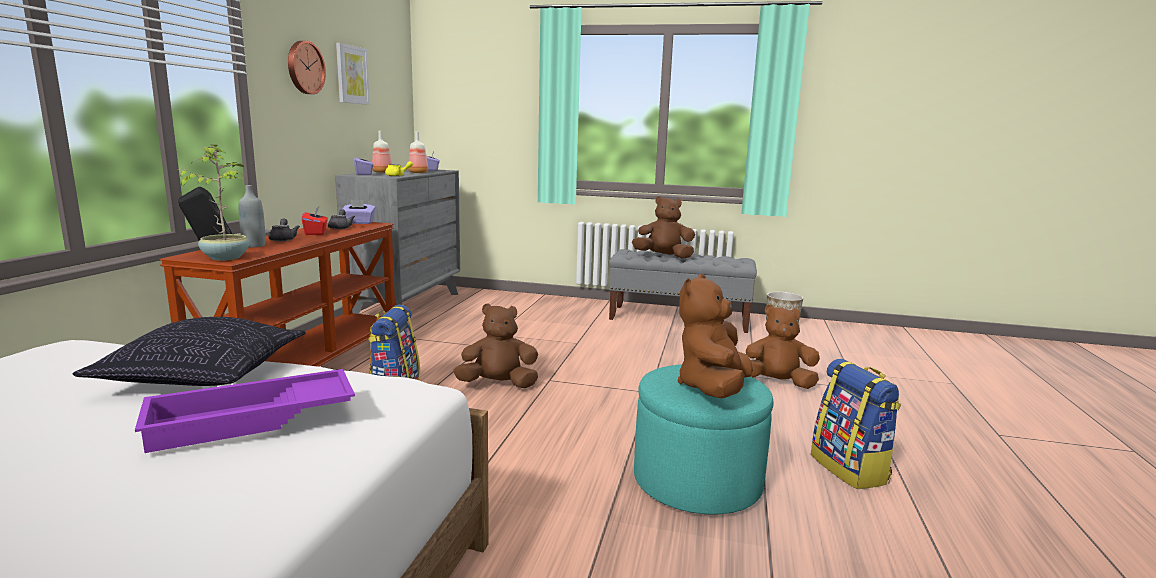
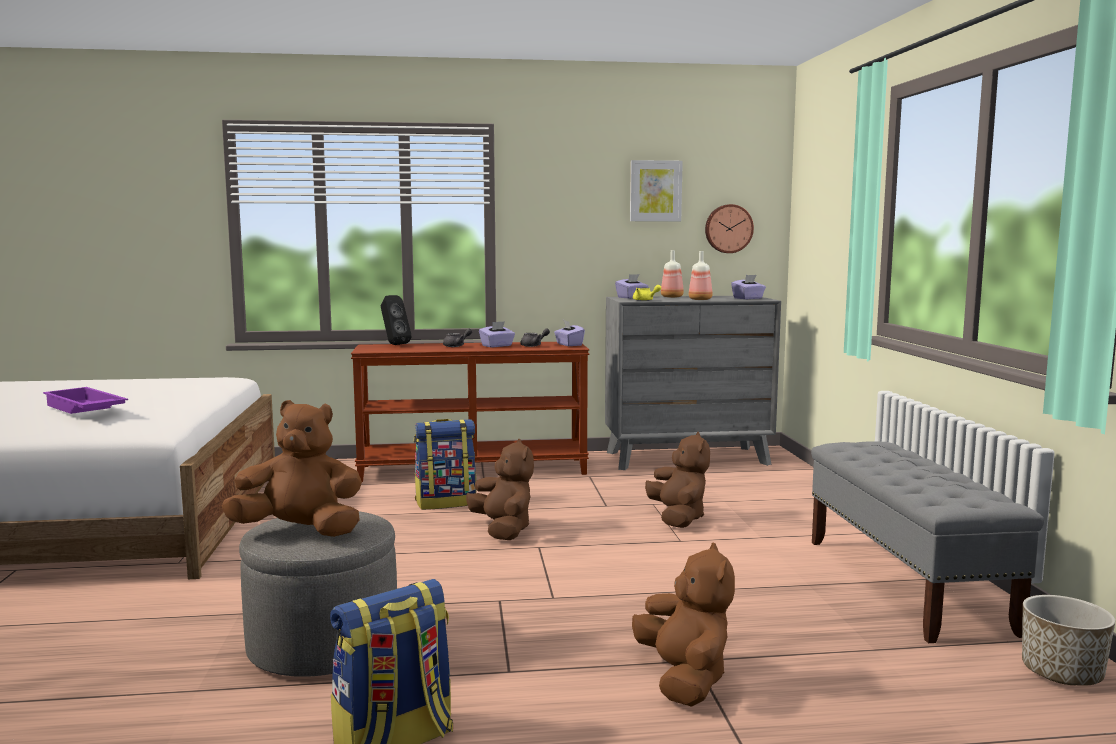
camera: 70 degrees right, 5 degrees down
(203, 377) = (172, 399): pillow -> none
(225, 257) = (372, 349): potted plant -> none
(254, 245) = (422, 346): grey bottle -> none
(304, 67) = (576, 190): wall clock -> wall clock (728, 228)
(316, 233) = (497, 346): red tissue box -> purple tissue box
(663, 256) = (882, 462): brown plush toy -> brown plush toy (678, 518)
(697, 481) = (323, 645): turquoise ottoman -> grey ottoman

